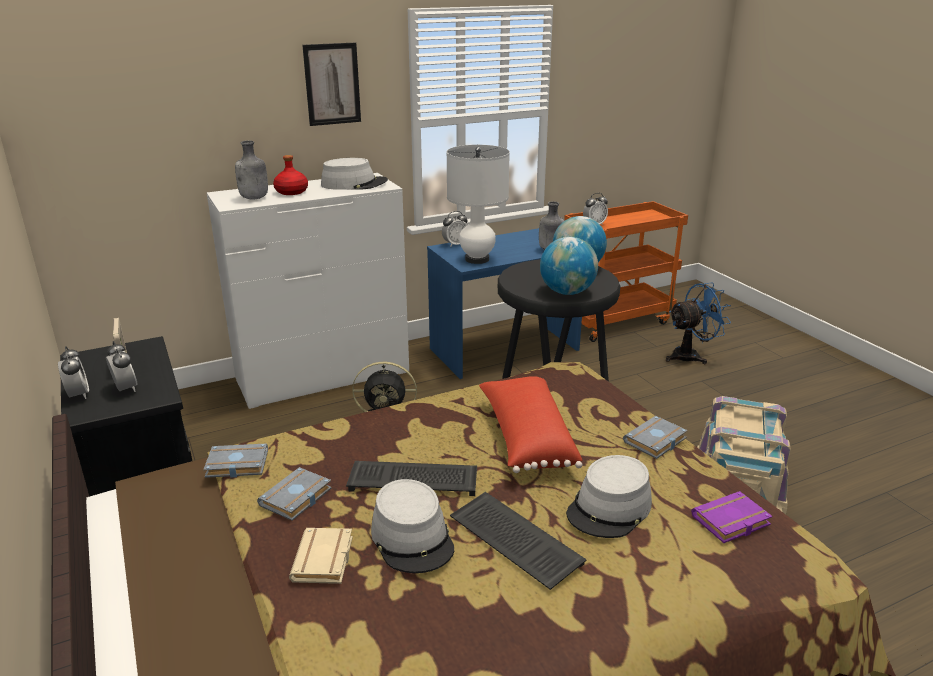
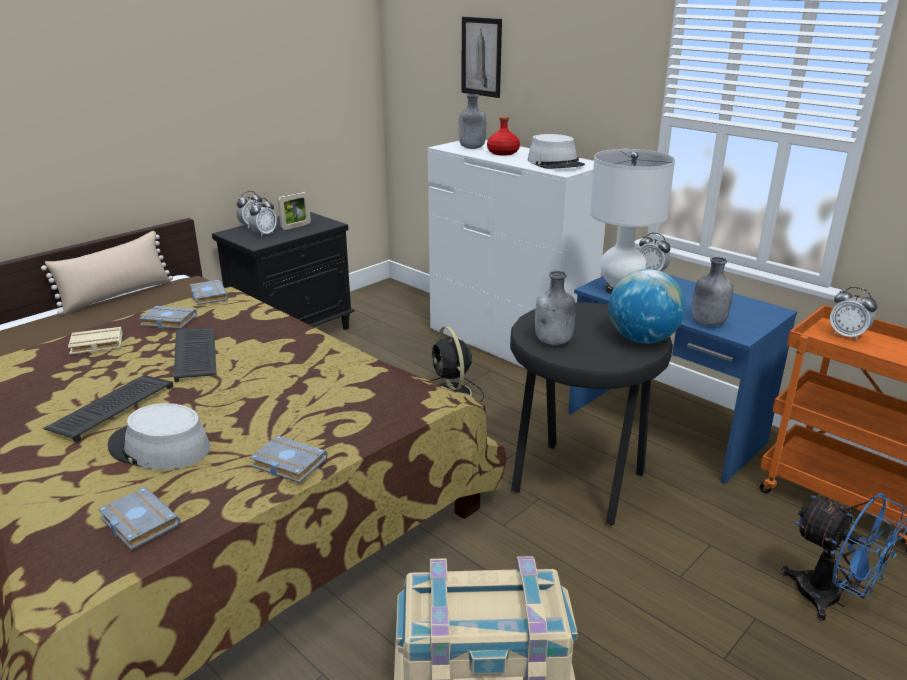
camera: 70 degrees right, 0 degrees up
(122, 557) = (117, 295): none -> beige pillow
(332, 84) = (587, 57): picture -> picture (481, 57)
(412, 537) = (119, 368): grey hat -> none
(526, 438) = (273, 391): red pillow -> none
(567, 292) = (554, 342): globe -> grey bottle
(731, 522) = (137, 523): purple book -> grey book

